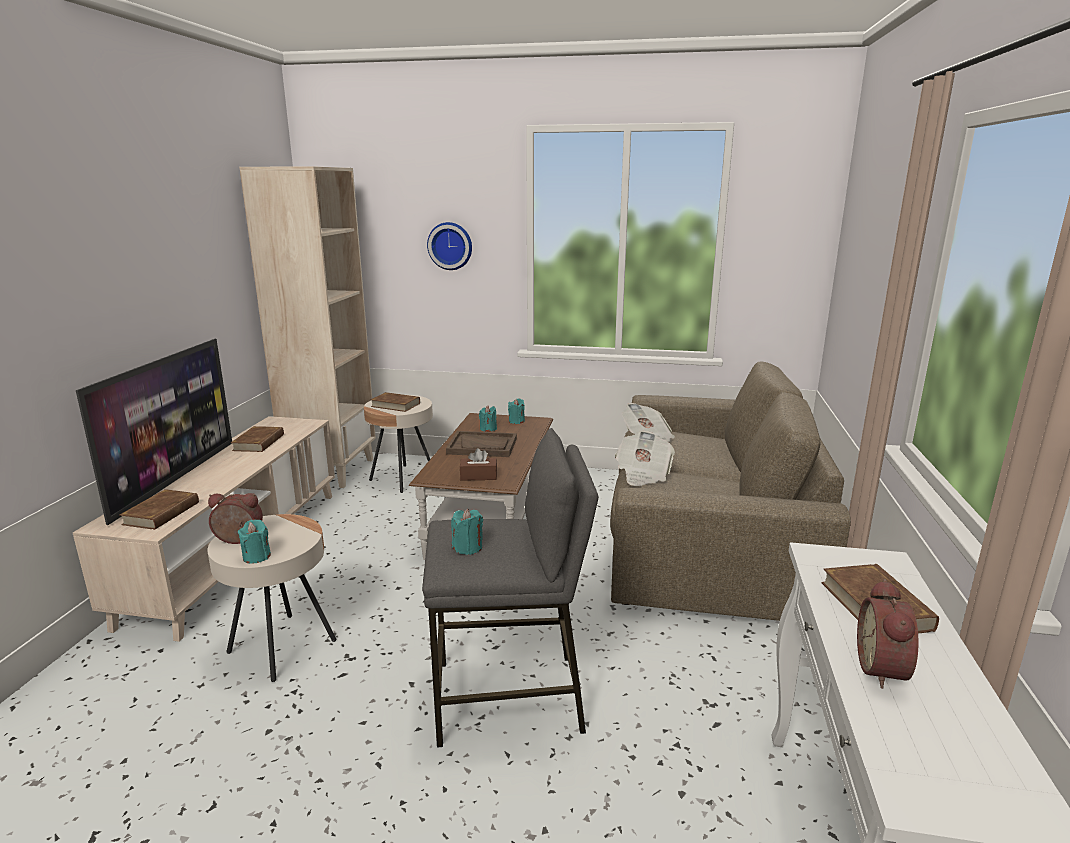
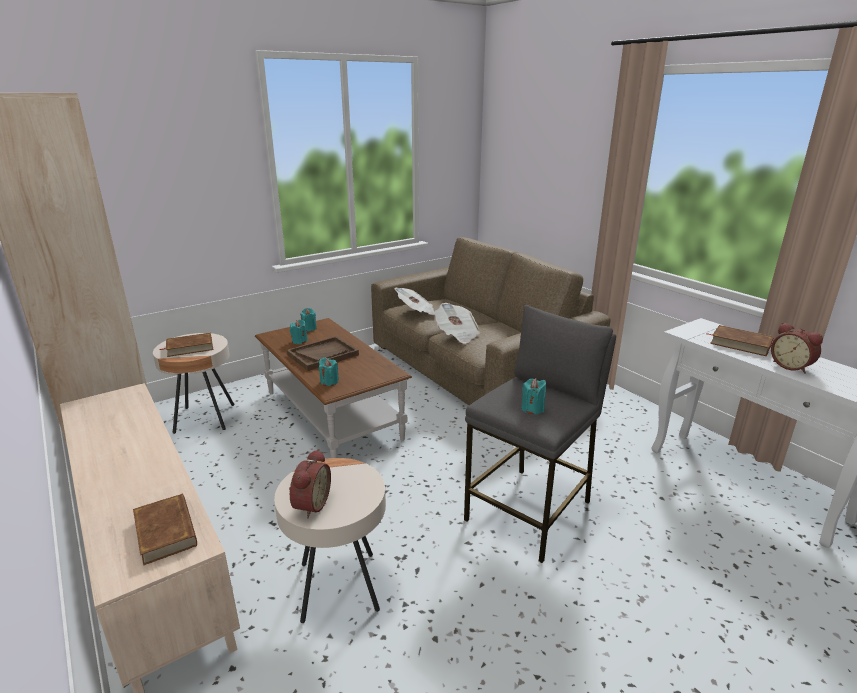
camera: 45 degrees left, 5 degrees up
(175, 479) = (95, 500): television -> none
(238, 540) = (310, 504): alarm clock -> alarm clock turned 150 degrees clockwise
(256, 556) = (356, 505): turquoise candle -> turquoise candle (329, 382)
(259, 442) = (115, 429): brown book -> none
(450, 246) = (192, 175): wall clock -> none
(478, 476) = (366, 376): brown tissue box -> none

